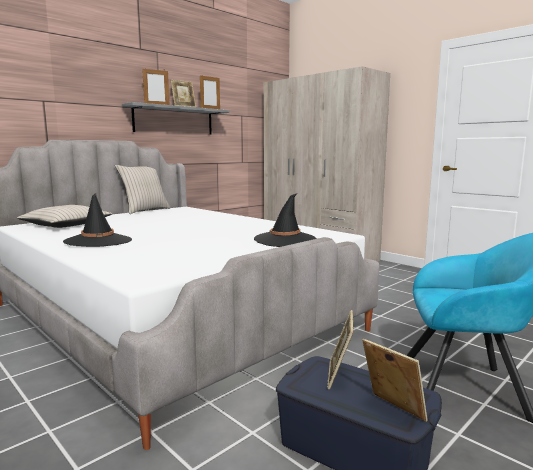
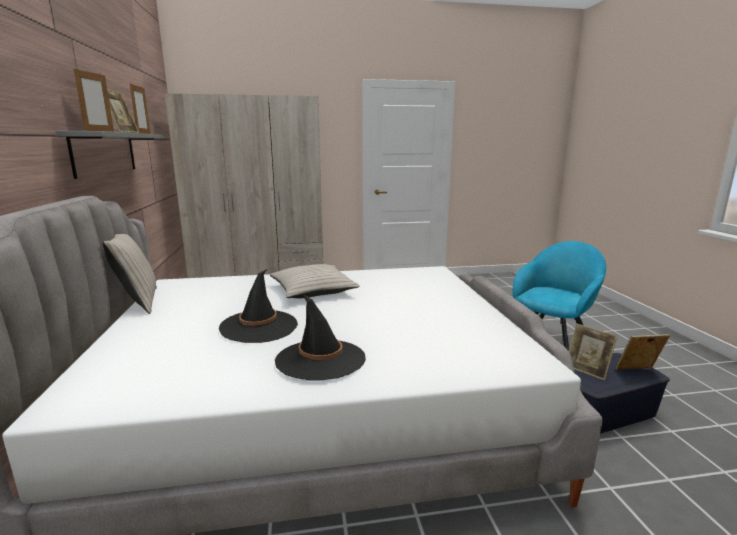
camera: 55 degrees left, 5 degrees up
(66, 225) = (144, 365): beige pillow -> beige pillow (313, 290)
(285, 240) = (432, 287): black hat -> black hat (259, 326)

